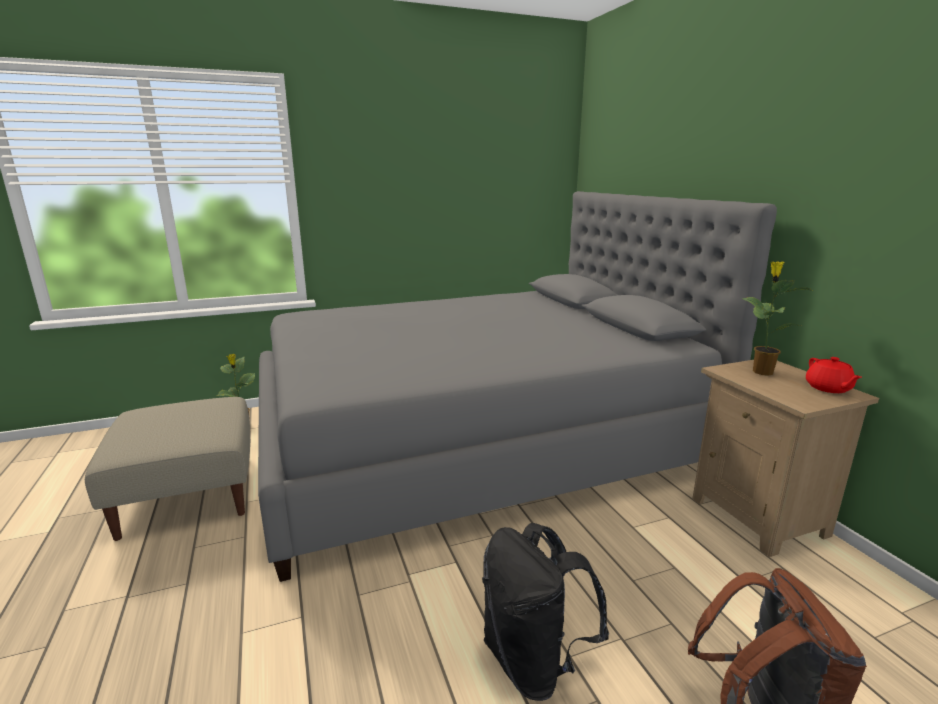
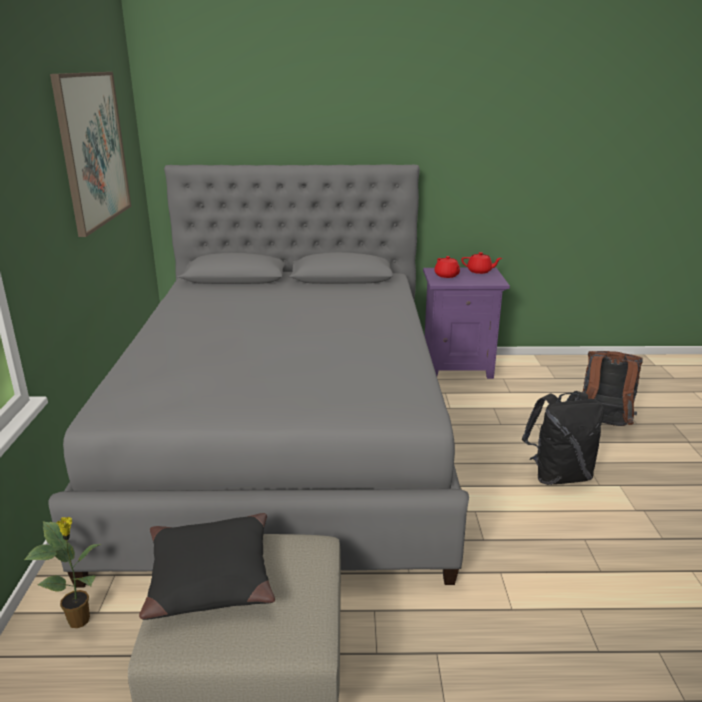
camera: 70 degrees left, 5 degrees up
(189, 411) = (209, 577): none -> black pillow
(469, 163) = (93, 149): none -> picture
(757, 518) = (458, 368): beige nightstand -> purple nightstand
(761, 371) = (447, 275): potted plant -> red teapot

